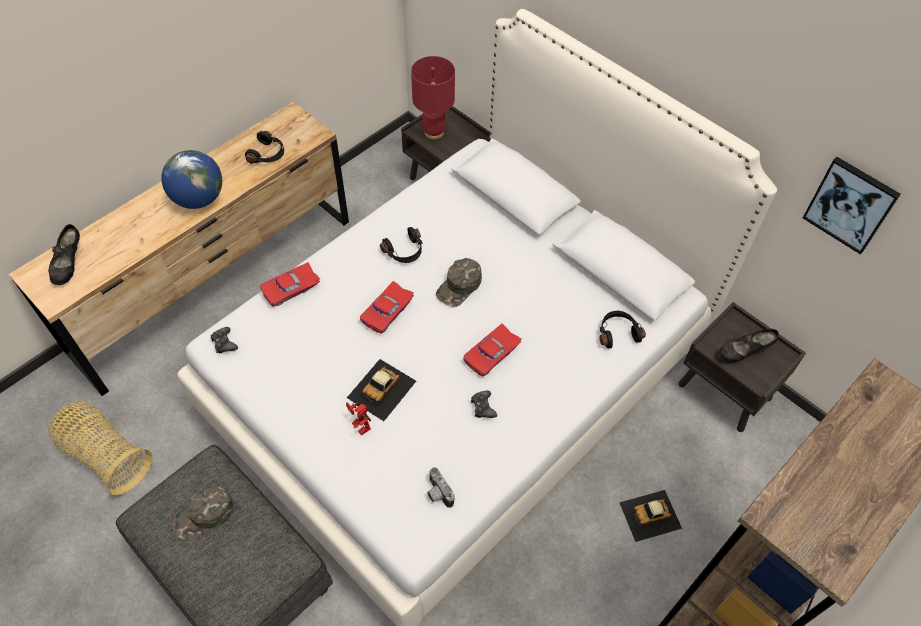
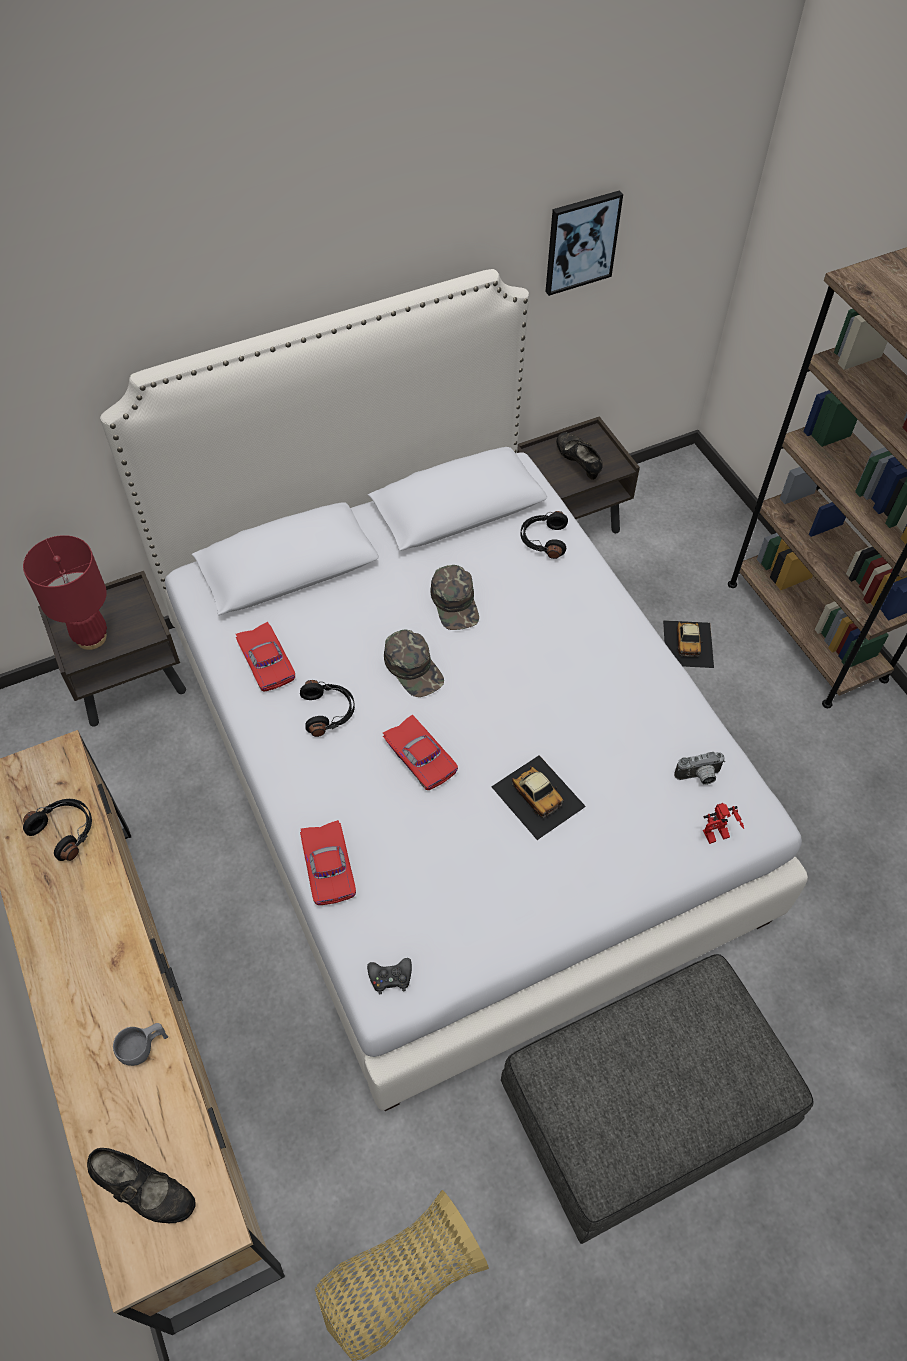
camera: 70 degrees left, 0 degrees up
(146, 236) = (144, 1048): none -> grey cup
(199, 199) = (106, 951): globe -> none
(204, 515) = (626, 1083): green cap -> green cap (455, 603)
(358, 426) = (583, 837): toy robot -> toy robot (715, 837)
(483, 407) = (598, 697): black game controller -> none
(493, 354) = (529, 665): red toy car -> red toy car (269, 661)
(743, 352) = (578, 463): black shoe -> black shoe turned 150 degrees clockwise

